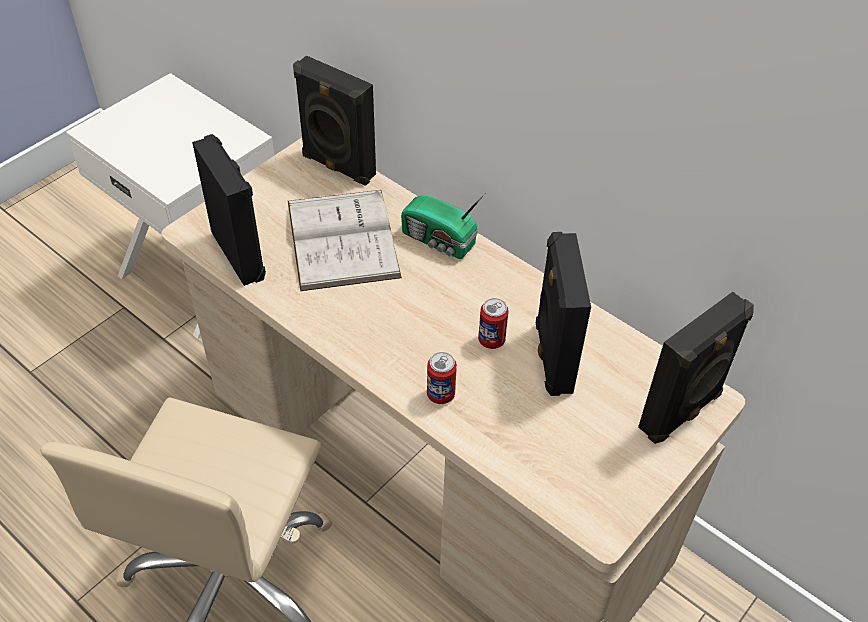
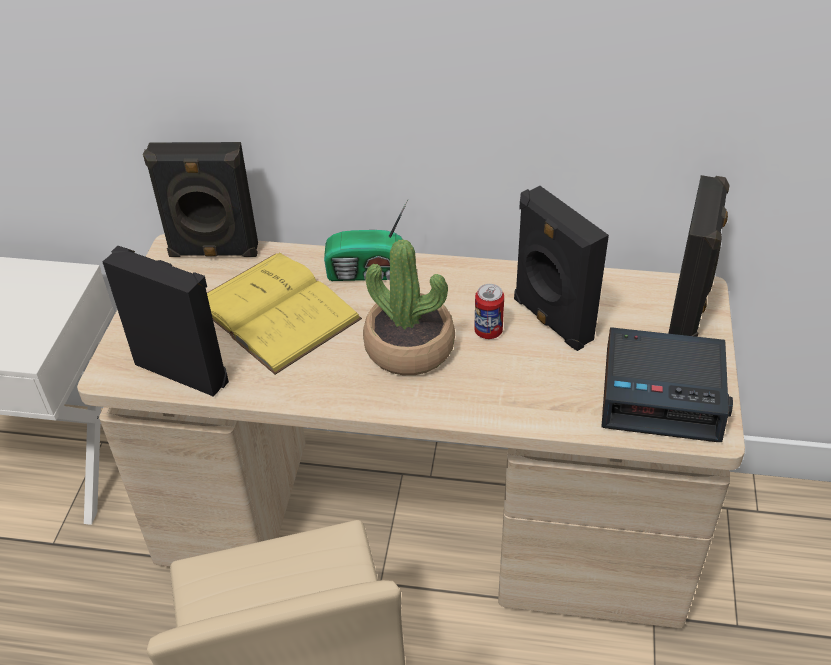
camera: 30 degrees left, 5 degrees down
(342, 238) = (275, 311): white book -> yellow book
(417, 321) = (409, 347): none -> potted plant
(440, 394) = (485, 397): can -> none
(589, 472) = (663, 394): none -> alarm clock

